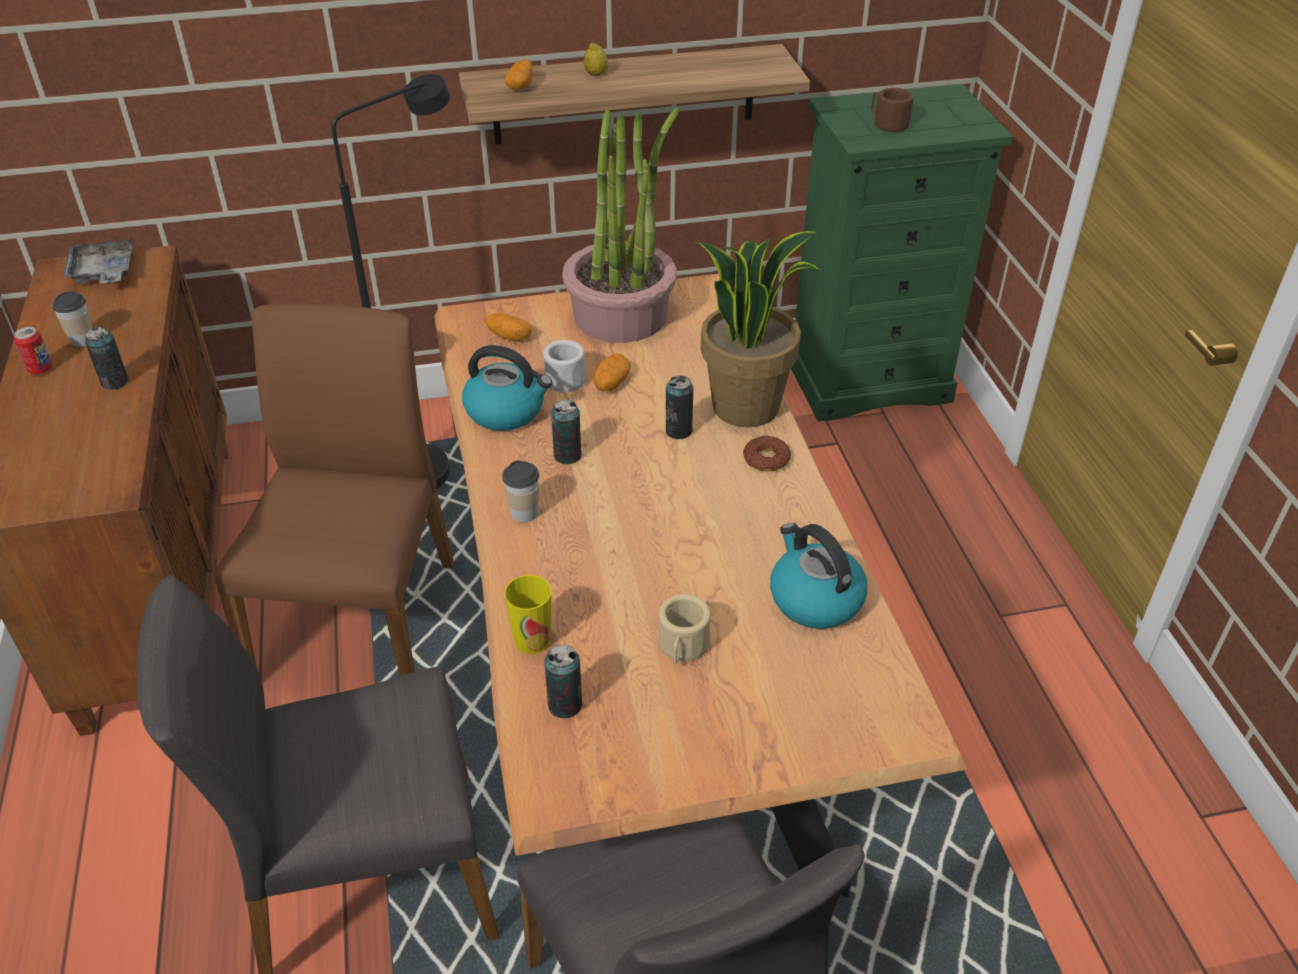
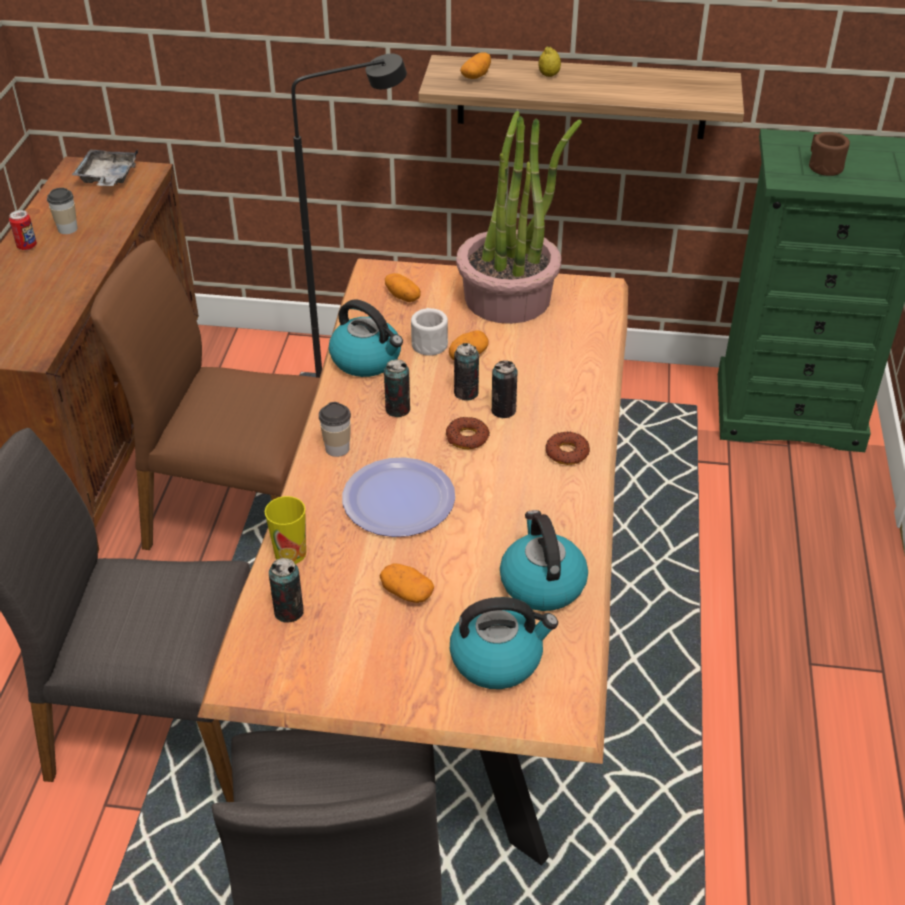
camera: 20 degrees right, 0 degrees up
(115, 382) = (75, 268): can -> can (466, 393)
(360, 620) = (240, 514): brown chair -> brown chair turned 105 degrees counterclockwise
(619, 550) = (399, 499): none -> plate
(657, 468) = (467, 438): none -> donut
(682, 648) = (406, 593): beige mug -> potato
(746, 406) = (575, 402): potted plant -> none
(814, 691) = (498, 658): none -> kettle

